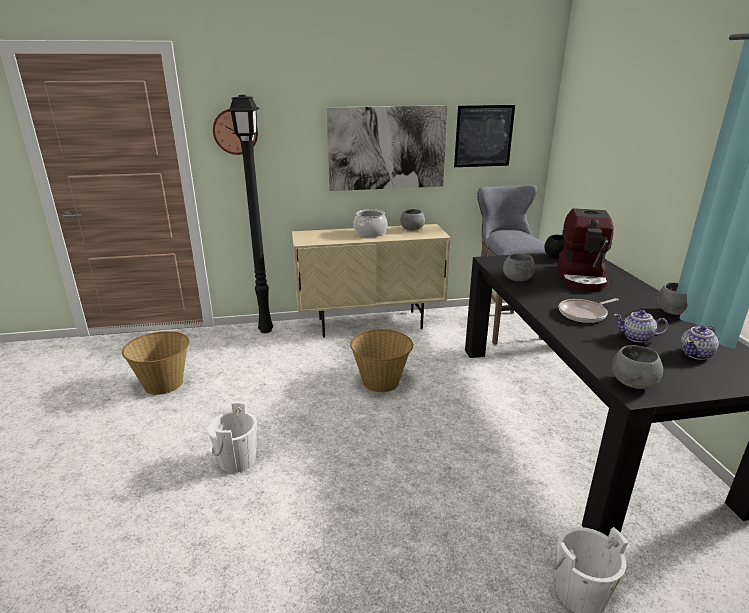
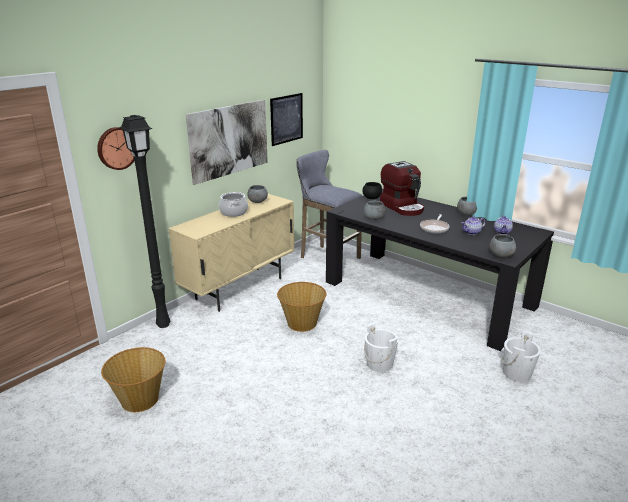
camera: 40 degrees left, 0 degrees up
(237, 460) = (281, 413): white bucket -> white bucket (379, 364)

